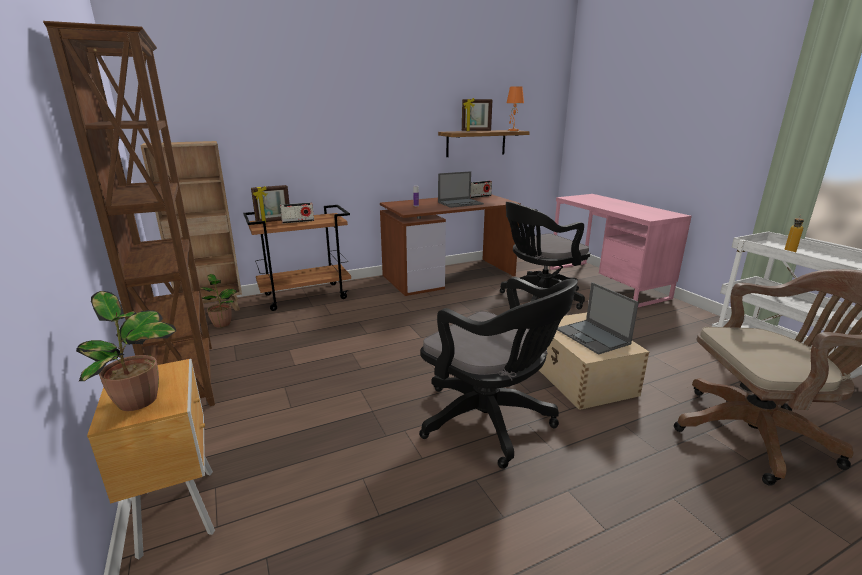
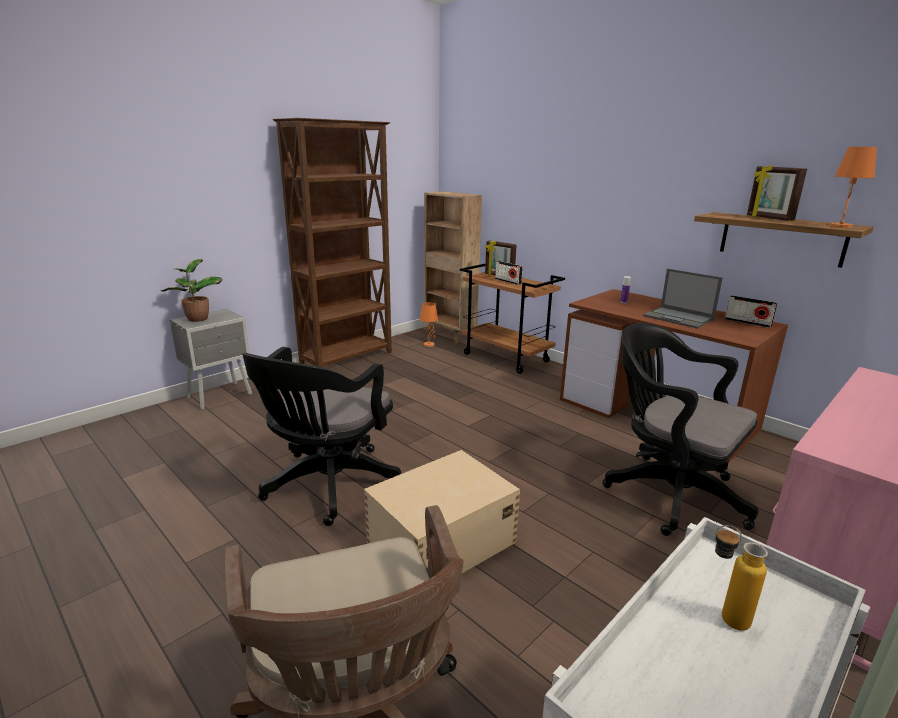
camera: 70 degrees right, 0 degrees up
(180, 509) = (221, 396): brown nightstand -> grey nightstand
(221, 323) = (429, 345): potted plant -> orange table lamp
(593, 337) = (437, 493): laptop -> none

